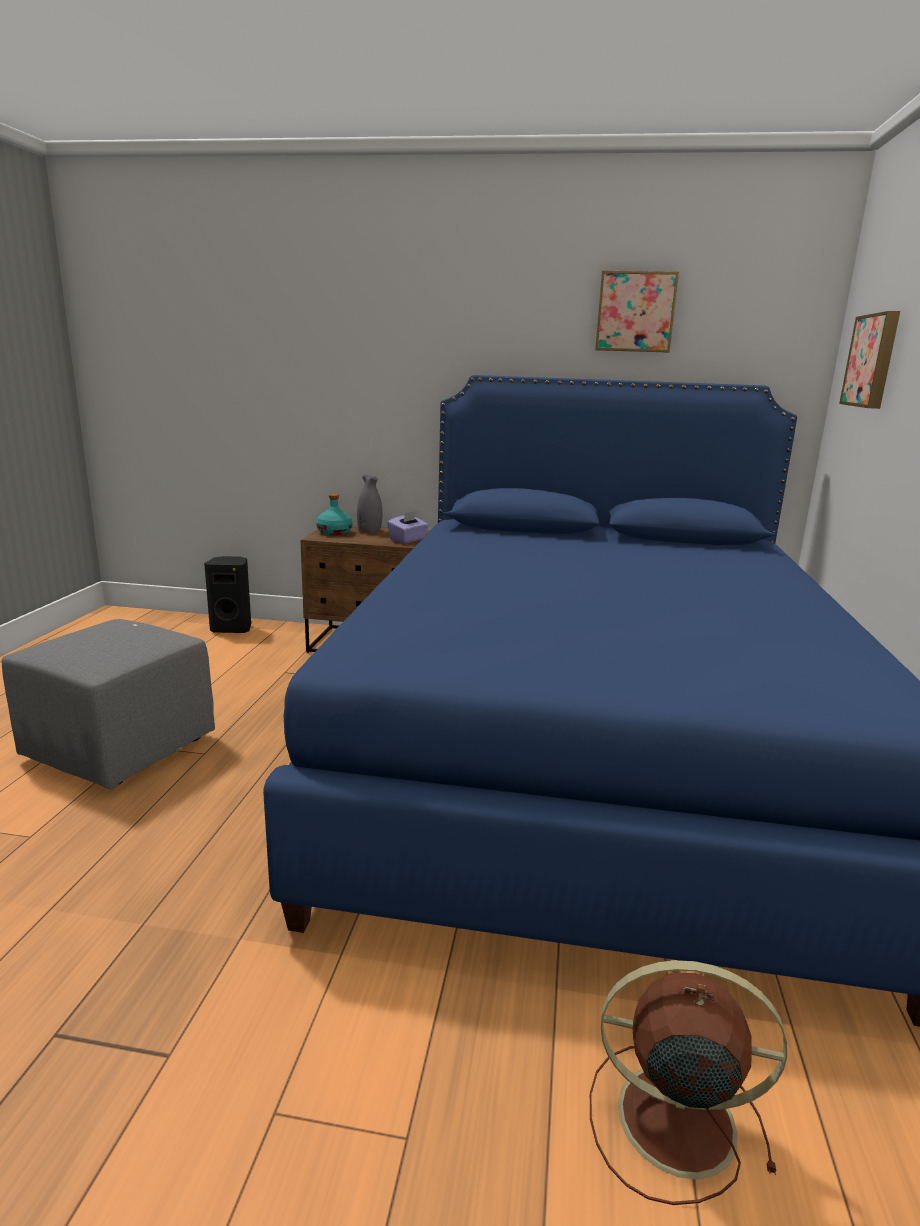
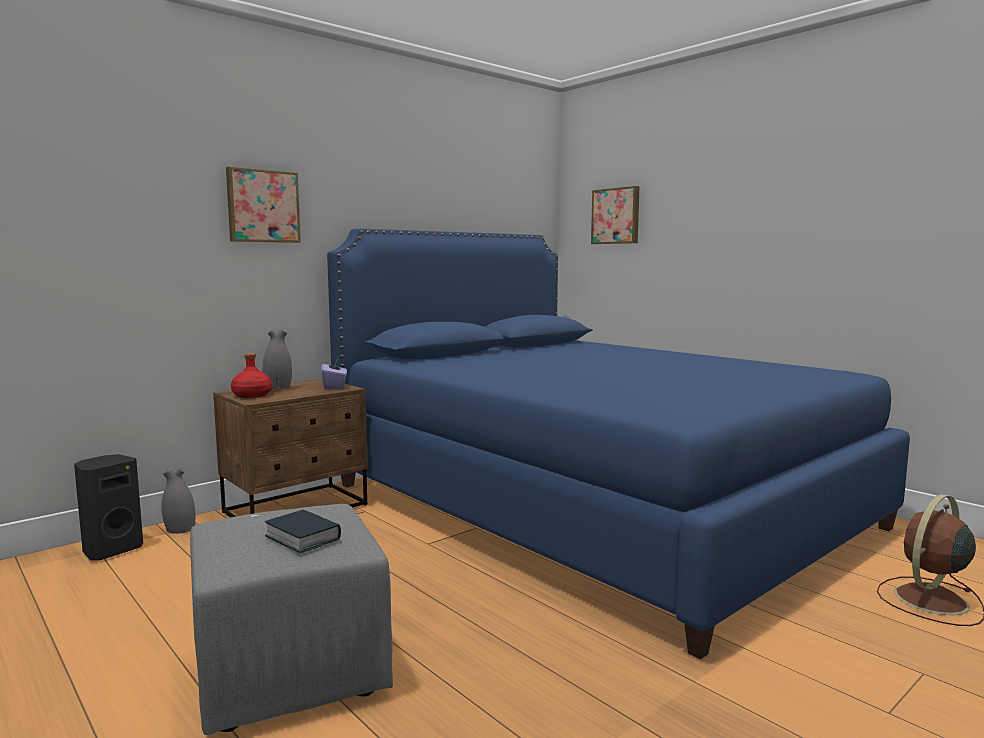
camera: 50 degrees left, 10 degrees down
(95, 649) = (303, 538): none -> book
(286, 630) = (179, 529): none -> grey vase
(335, 532) = (252, 395): turquoise bottle -> red bottle
(635, 312) = (455, 181): picture -> picture (262, 206)

